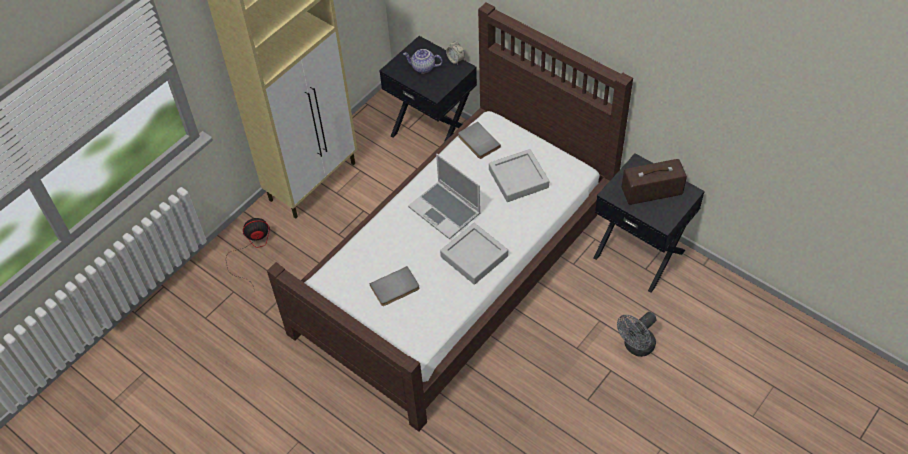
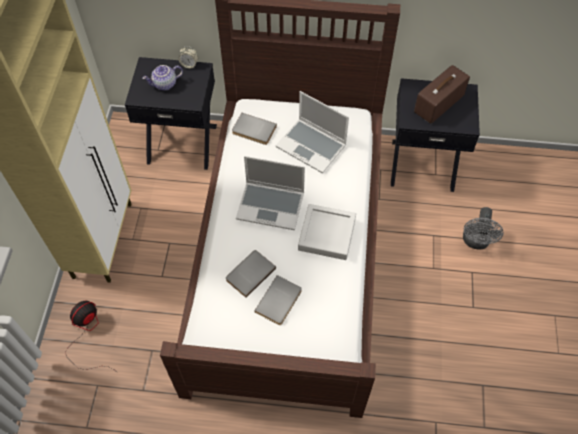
camera: 35 degrees left, 5 degrees up
(388, 254) = (249, 273): none -> grey book
(518, 178) = (312, 146): grey tray -> laptop

